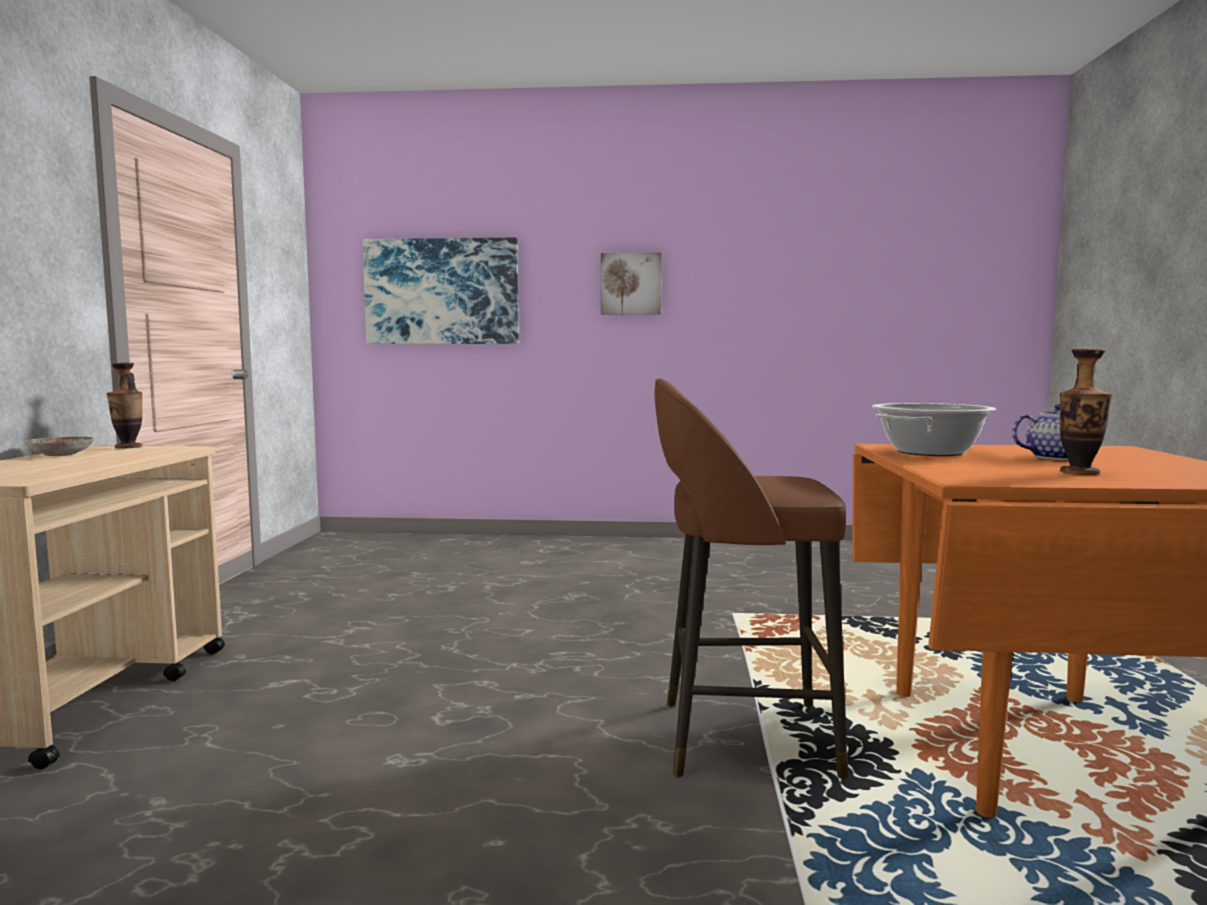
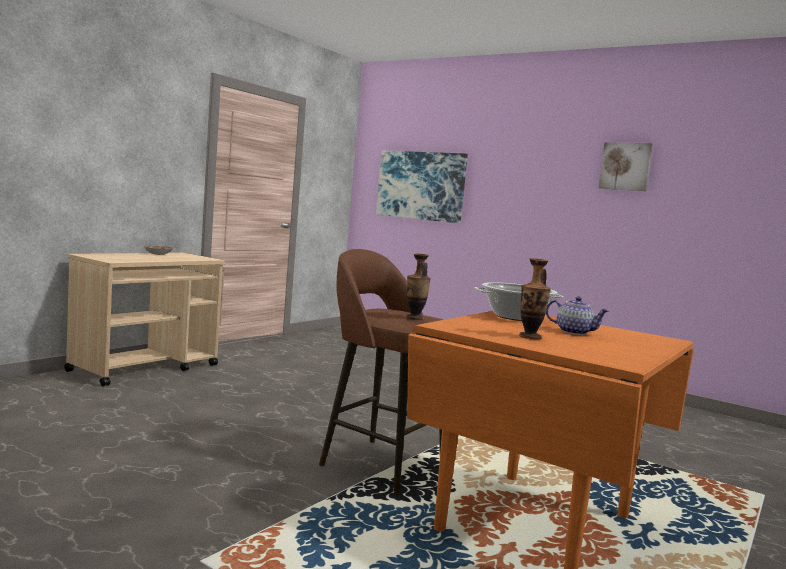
camera: 30 degrees right, 0 degrees up
(128, 447) = (191, 255): vase -> vase (414, 318)
(631, 284) = (535, 189): picture -> picture (625, 166)

